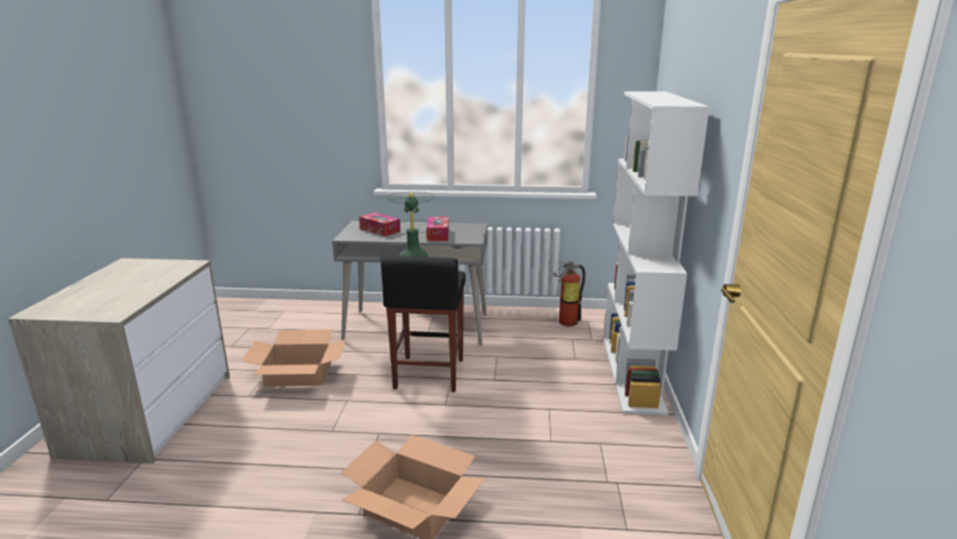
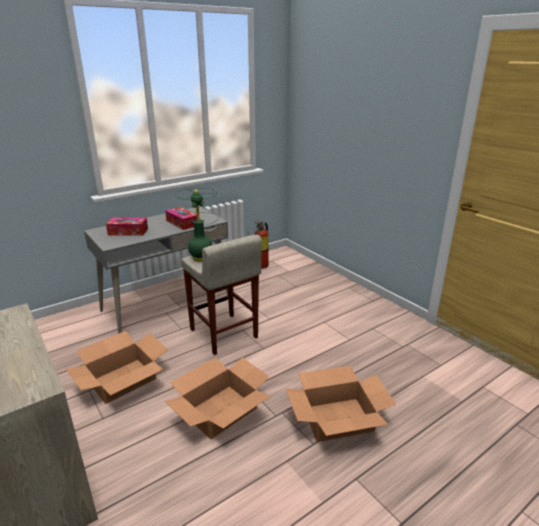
camera: 40 degrees left, 5 degrees up
(329, 438) = (220, 411): none -> cardboard box
(429, 374) = (224, 334): black stool -> beige stool
(633, 373) = (335, 282): white bookcase -> none

